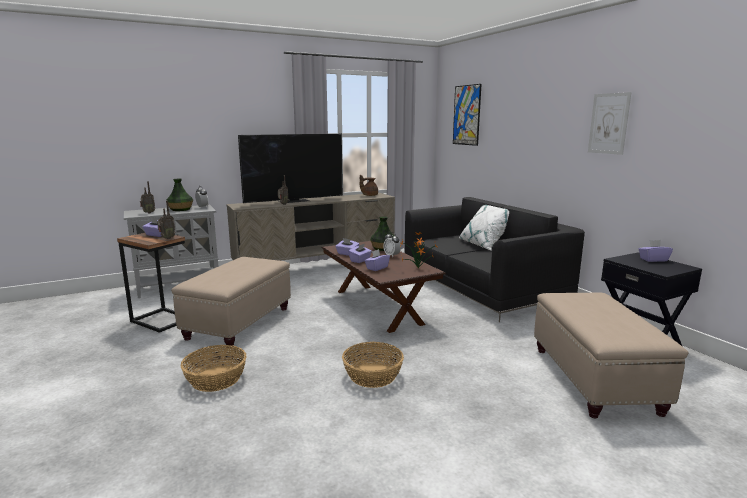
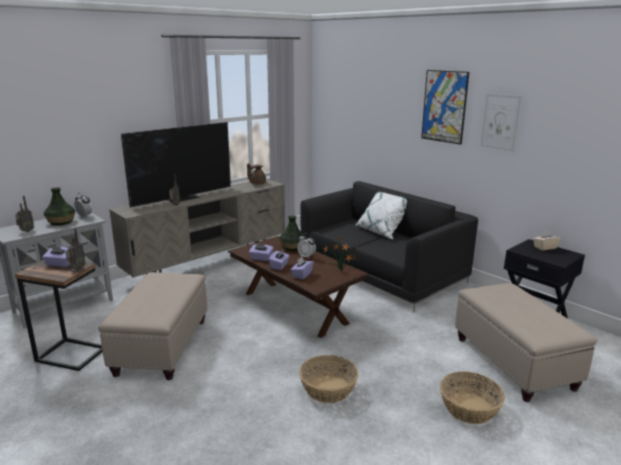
camera: 15 degrees left, 5 degrees up
(216, 379) = (176, 419): basket -> basket (468, 408)
(466, 115) = (349, 96): picture -> picture (444, 106)
(653, 260) = (545, 247): purple tissue box -> beige tissue box

